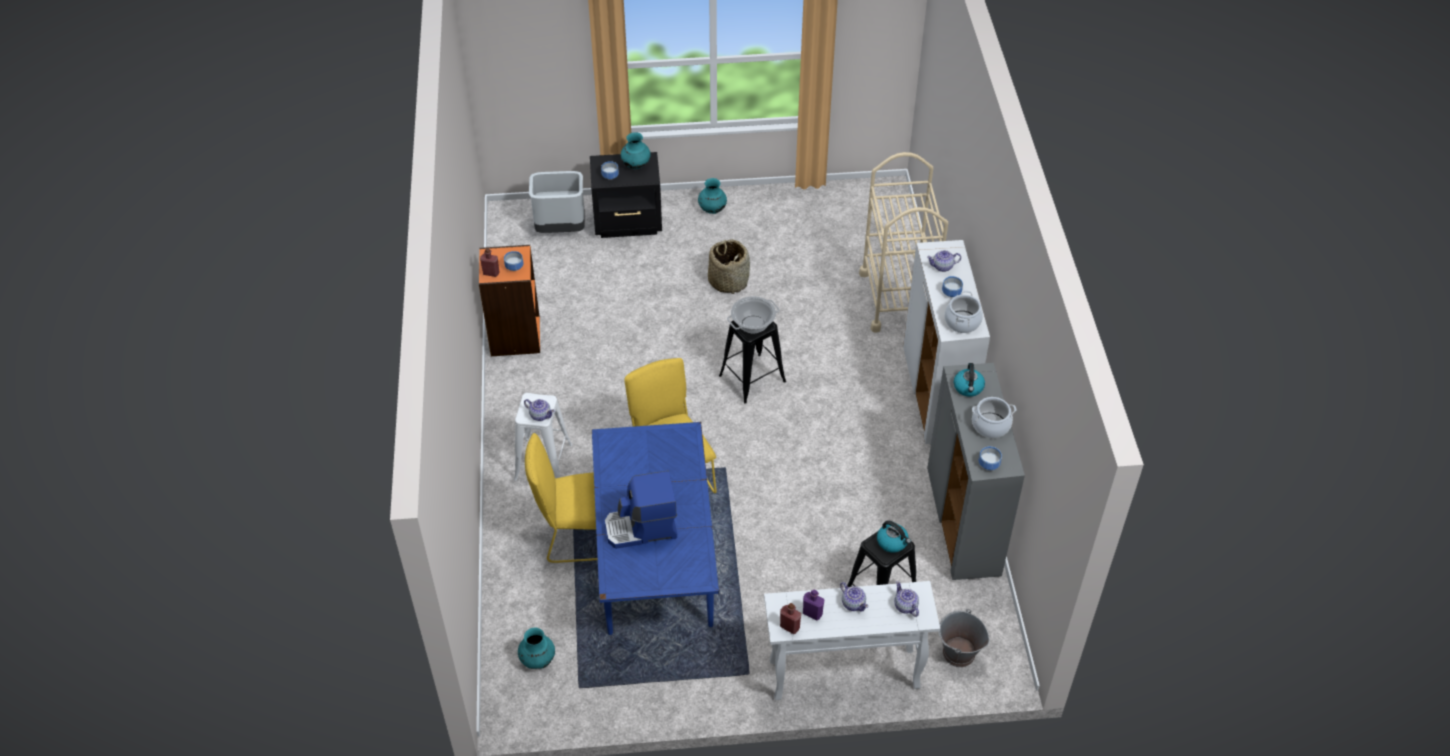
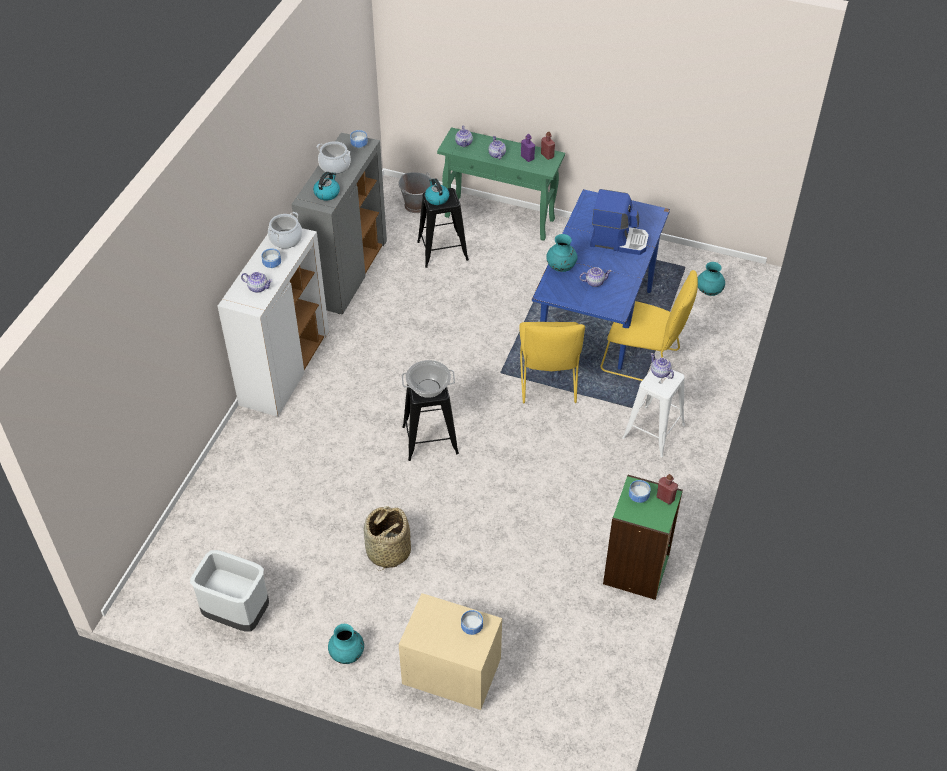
camera: 155 degrees left, 0 degrees up
(514, 336) = (637, 570): orange bookcase -> green bookcase
(561, 228) = (532, 697): grey trash can -> grey trash can (236, 615)
(629, 223) = (451, 674): black nightstand -> beige nightstand
(636, 165) = (434, 632): turquoise vase -> turquoise vase (561, 267)
(644, 463) = (594, 282): none -> teapot
(843, 675) = (500, 218): white console table -> green console table
(897, 299) = (242, 468): beige cart -> none

